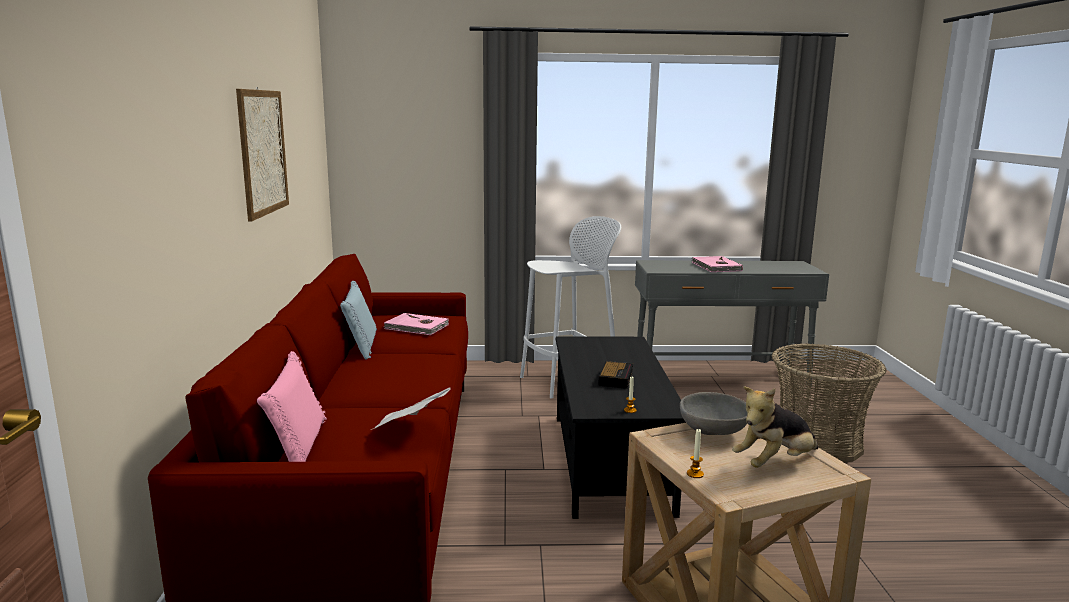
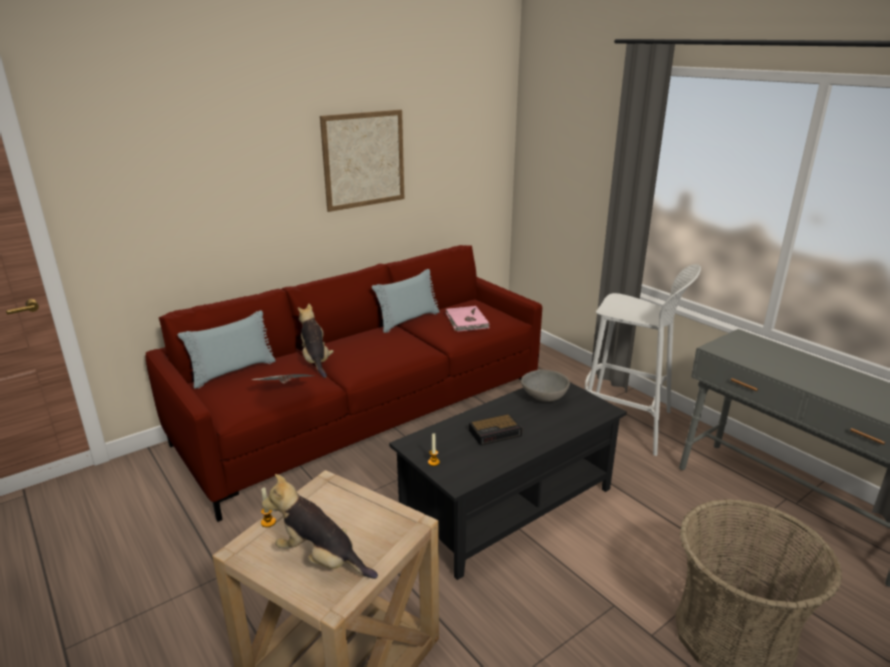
camera: 55 degrees right, 10 degrees up
(298, 447) = (233, 372): pink pillow -> blue pillow
(362, 402) = (316, 361): none -> plush toy
(712, 431) = (362, 508): grey bowl -> grey bowl (543, 396)
(715, 267) = (805, 372): pink book -> none

